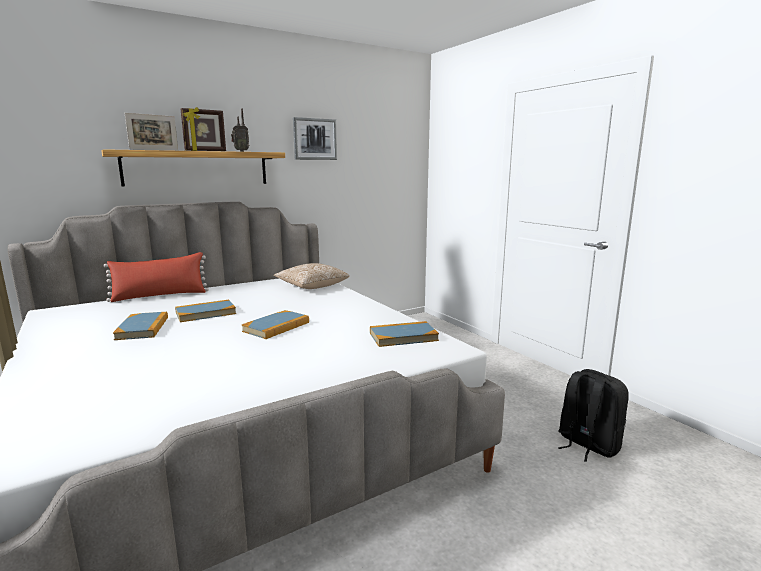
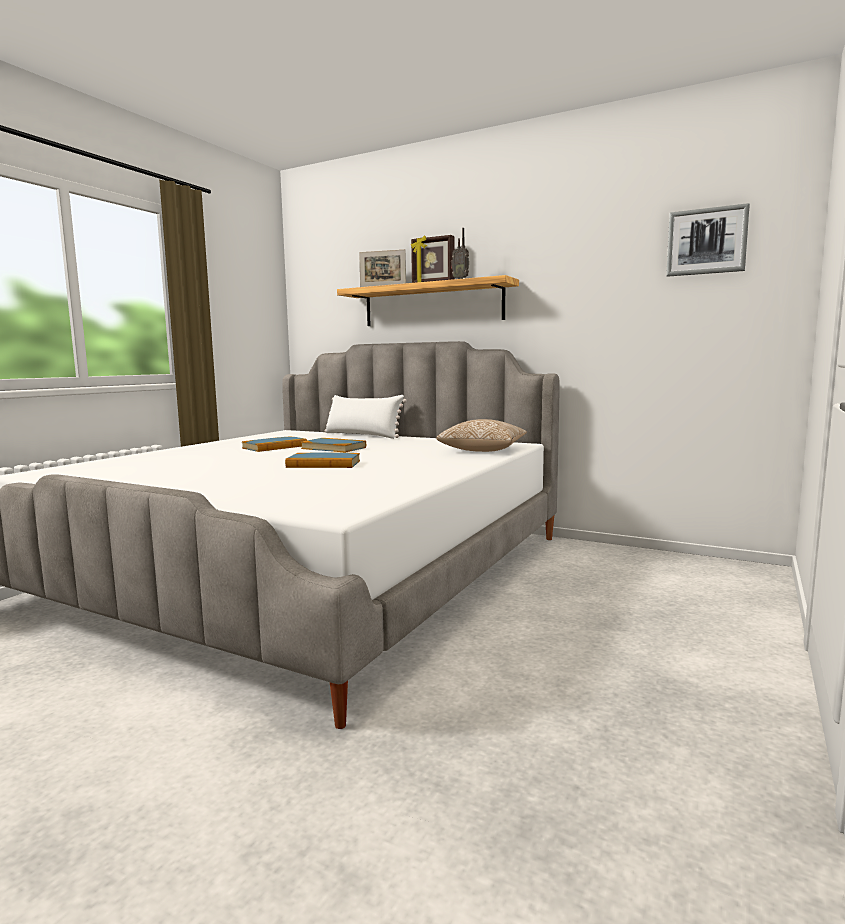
camera: 60 degrees right, 5 degrees down
(160, 296) = (362, 435): red pillow -> white pillow
(315, 139) = (577, 254): picture -> picture (706, 241)
(403, 337) = (353, 494): book -> none
(587, 444) = (522, 824): black backpack -> none

